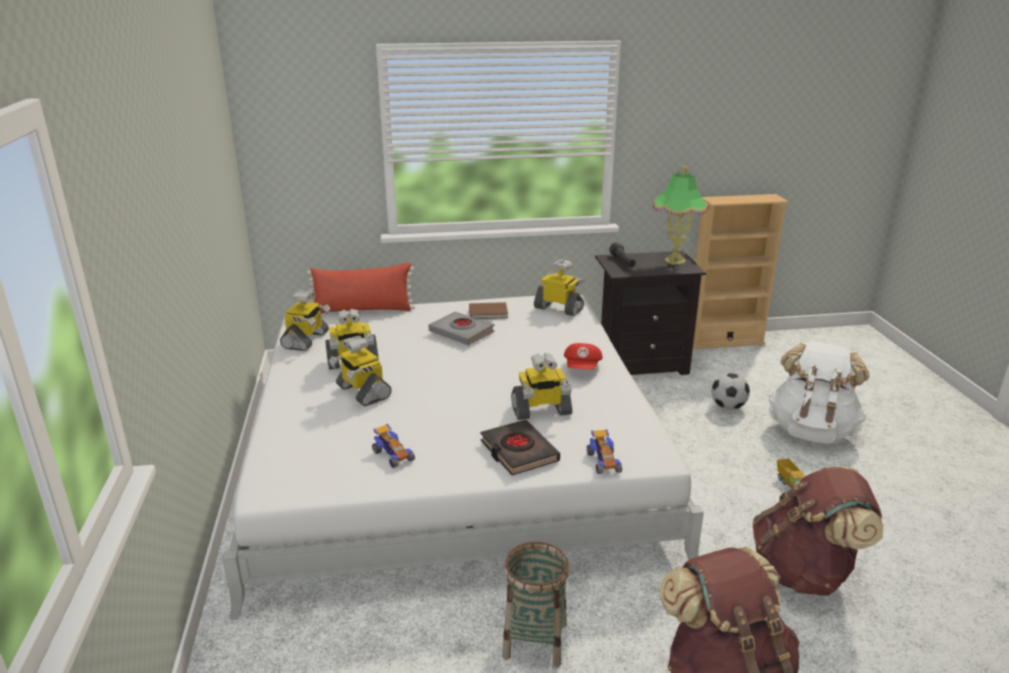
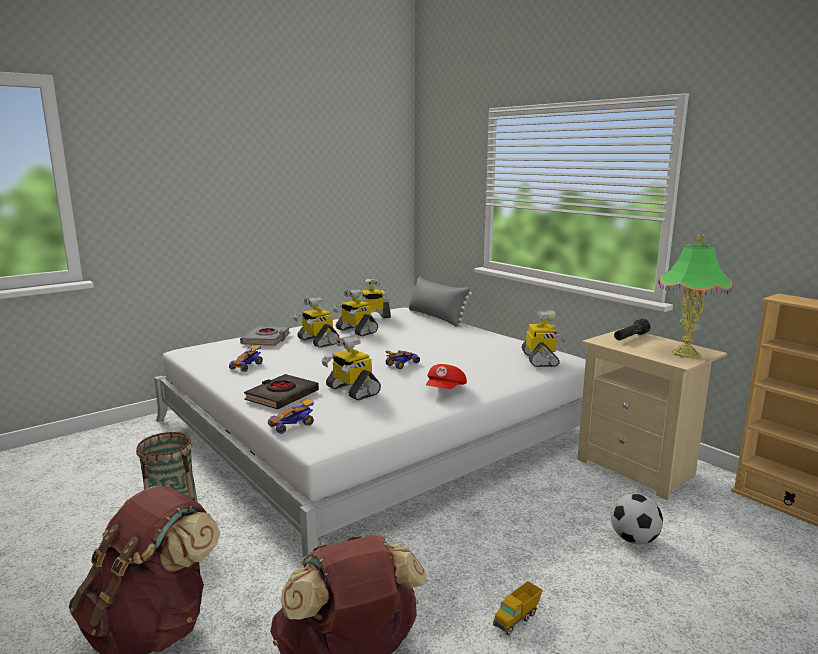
camera: 60 degrees right, 10 degrees down
(362, 310) = (436, 317): red pillow -> grey pillow
(362, 392) = (317, 341): toy robot -> toy robot turned 60 degrees counterclockwise
(462, 332) = (442, 343): grey book -> grey book (266, 339)
(489, 313) = (488, 343): brown book -> none
(497, 367) = (402, 364): none -> toy car
(583, 368) = (446, 390): red cap -> red cap turned 45 degrees counterclockwise
(640, 363) = (639, 468): black nightstand -> beige nightstand
(811, 430) = (673, 617): white backpack -> none

